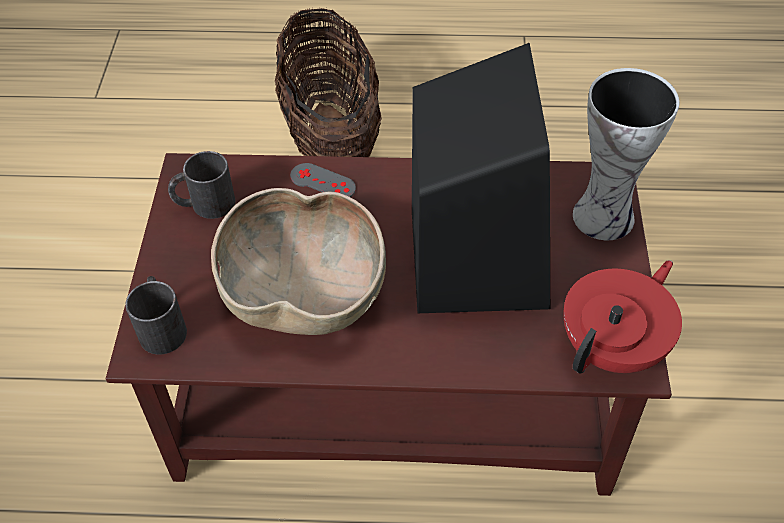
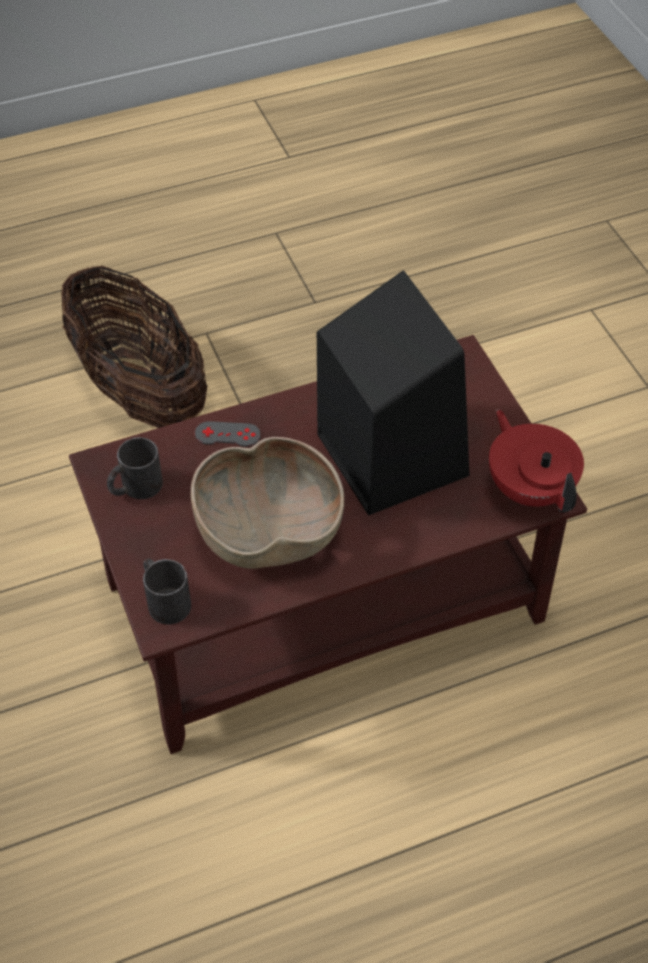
camera: 25 degrees left, 0 degrees up
(603, 214) = (472, 386): vase -> none
(614, 347) = (530, 488): red teapot -> red teapot turned 45 degrees counterclockwise

